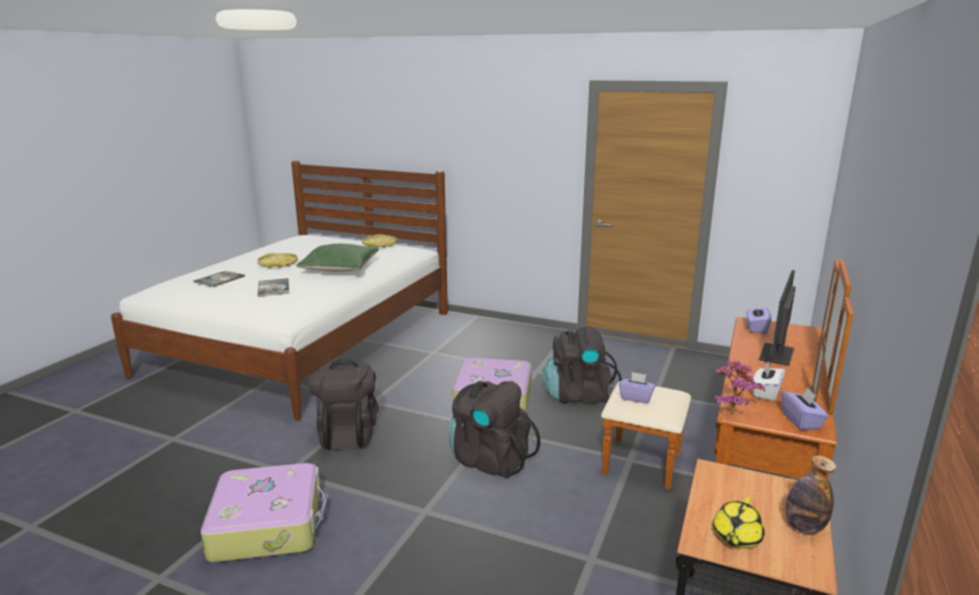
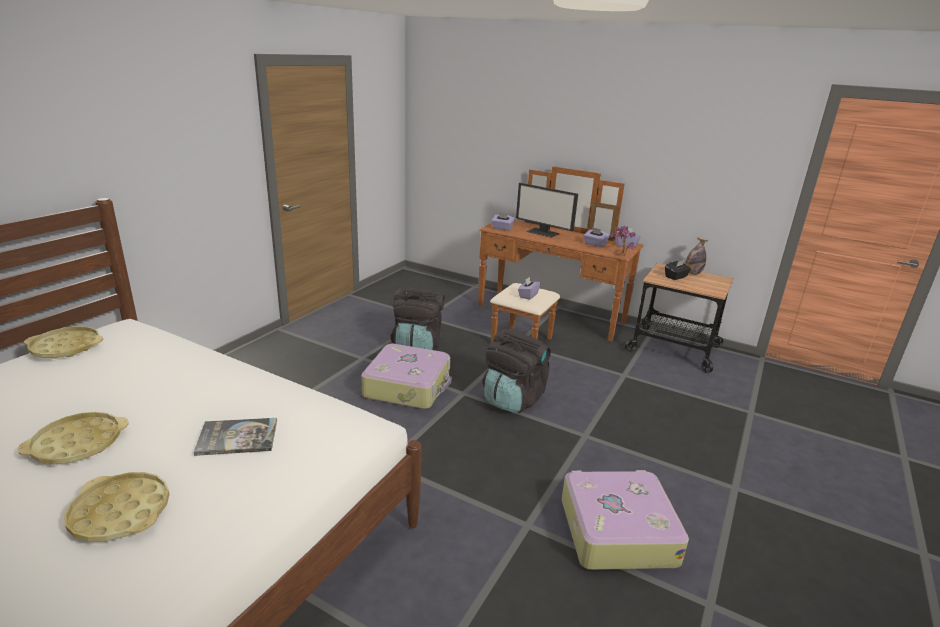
camera: 85 degrees left, 5 degrees up
(219, 279) = (120, 513): book -> yellow tray
(340, 269) = (179, 380): green pillow -> none
(348, 434) = (455, 481): black backpack -> none
(736, 537) = (708, 286): yellow teapot -> none
(753, 499) = (676, 277): none -> black tissue box
(766, 392) = (595, 244): white tissue box -> purple tissue box

